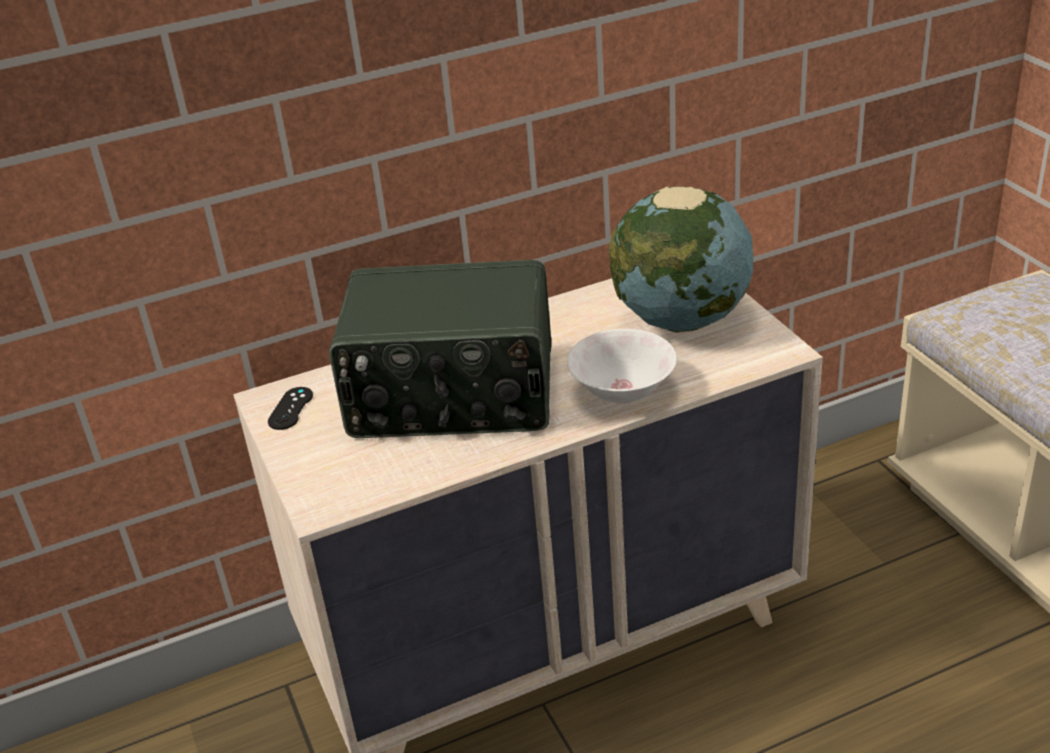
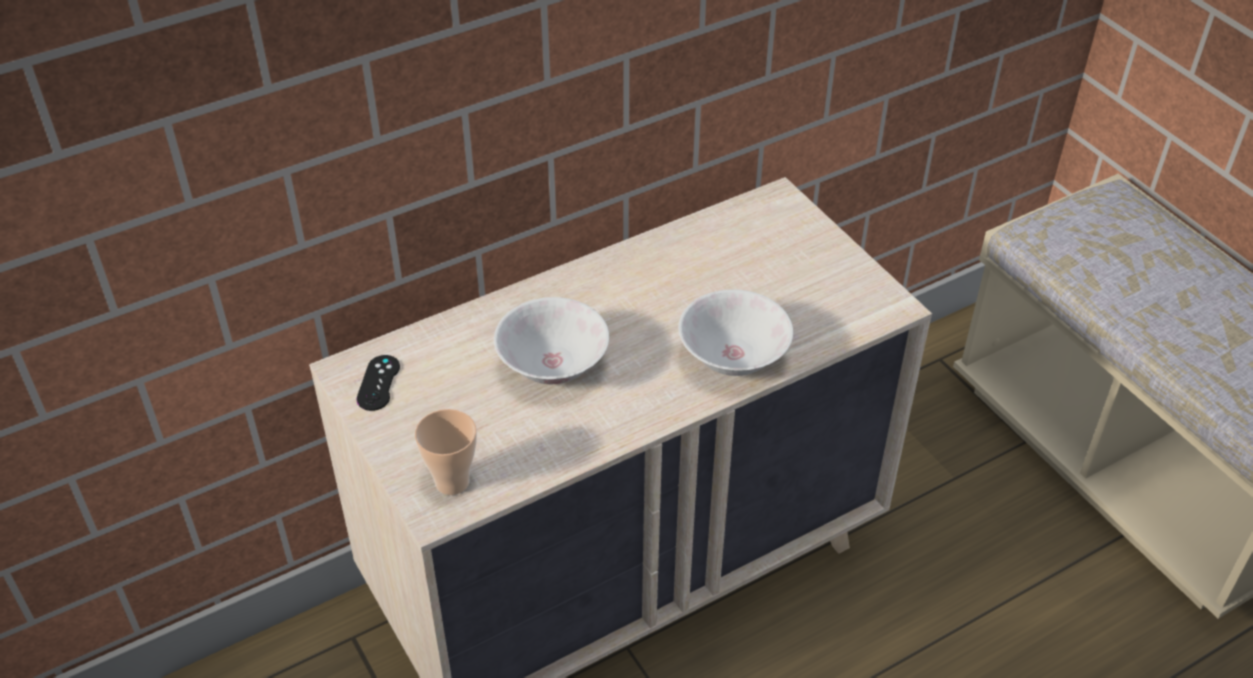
camera: 10 degrees left, 10 degrees up
(339, 486) = (452, 482): none -> cup
(452, 396) = (553, 365): radio -> white bowl
(681, 319) = (781, 266): globe -> none

